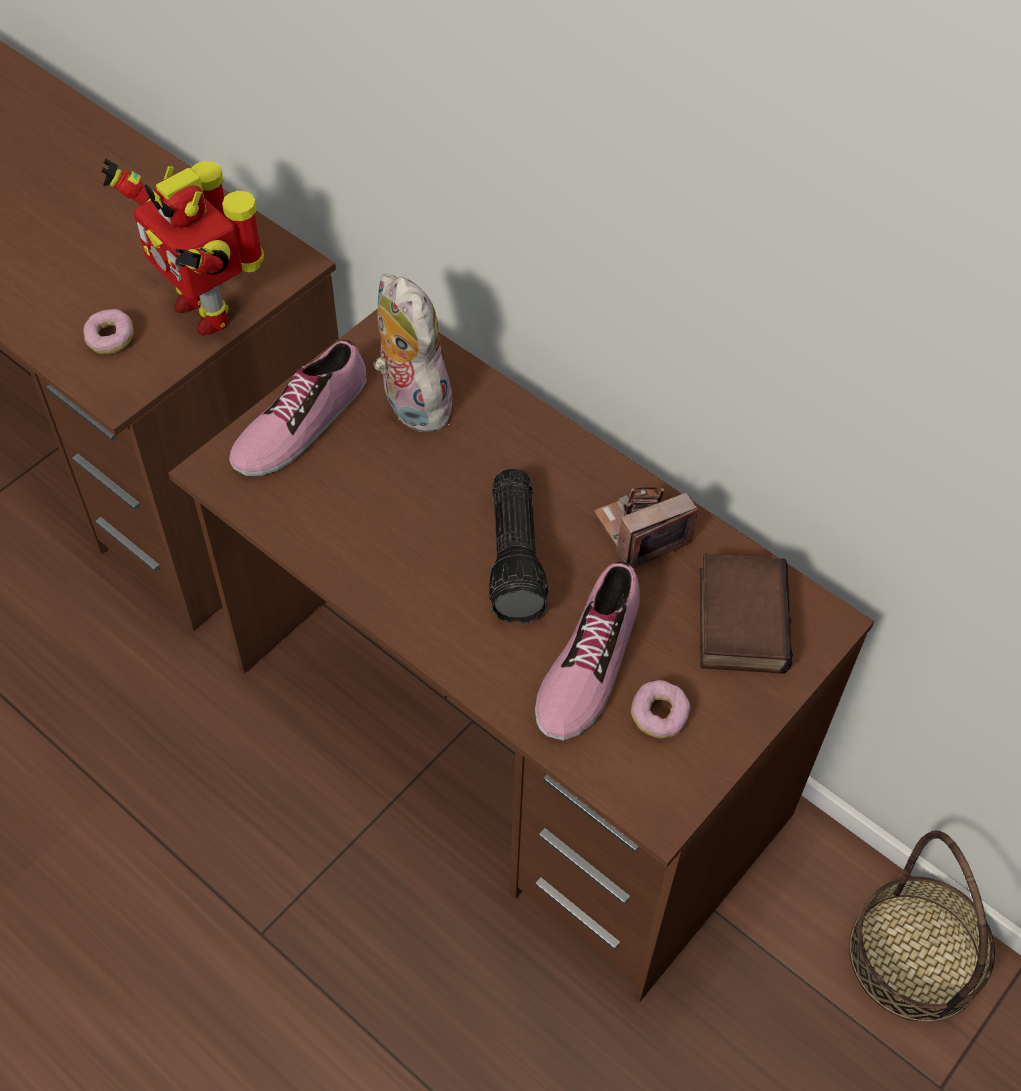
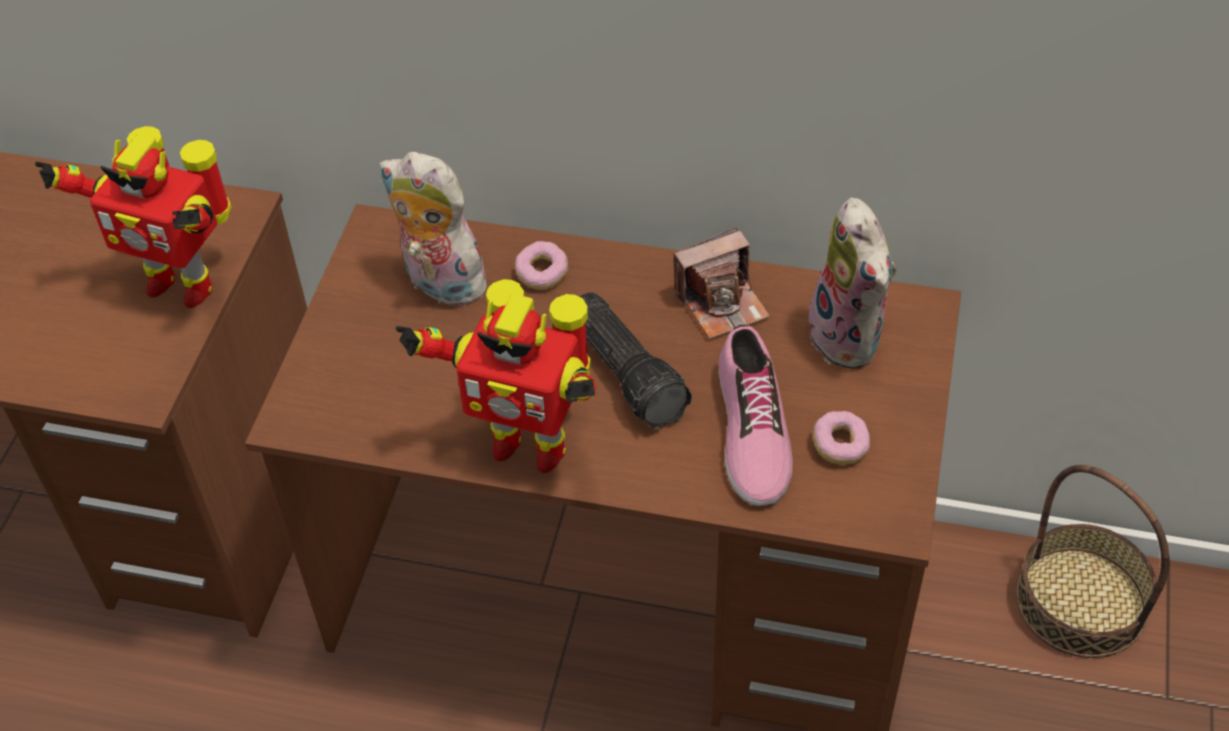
camera: 25 degrees left, 5 degrees down
(110, 339) = (101, 348): donut -> donut (542, 274)
(300, 423) = (345, 344): shoe -> none
(390, 581) = (527, 443): none -> toy robot
(641, 531) = (721, 303): camera -> camera turned 150 degrees counterclockwise
(738, 618) = (851, 338): book -> plush toy

